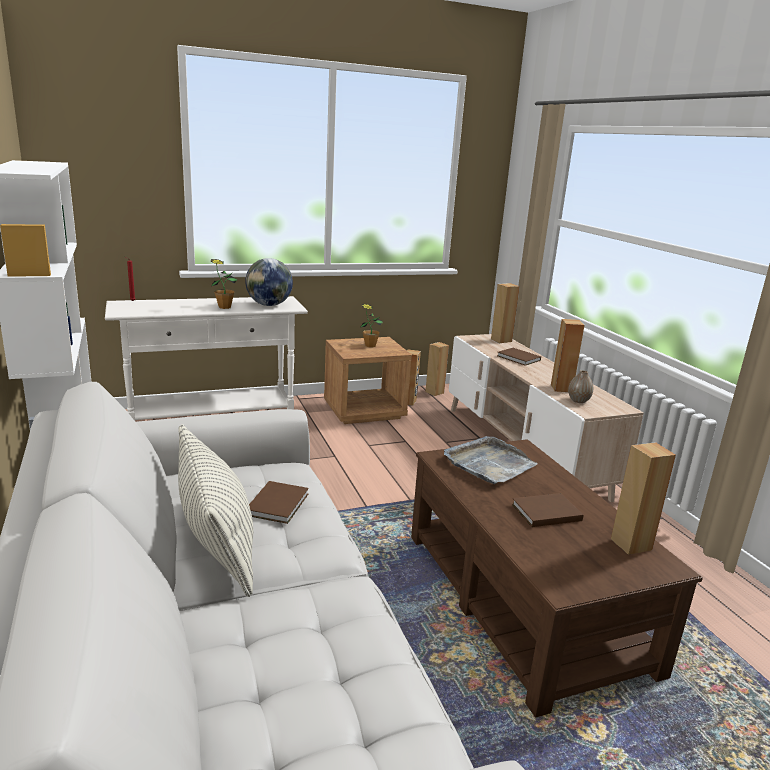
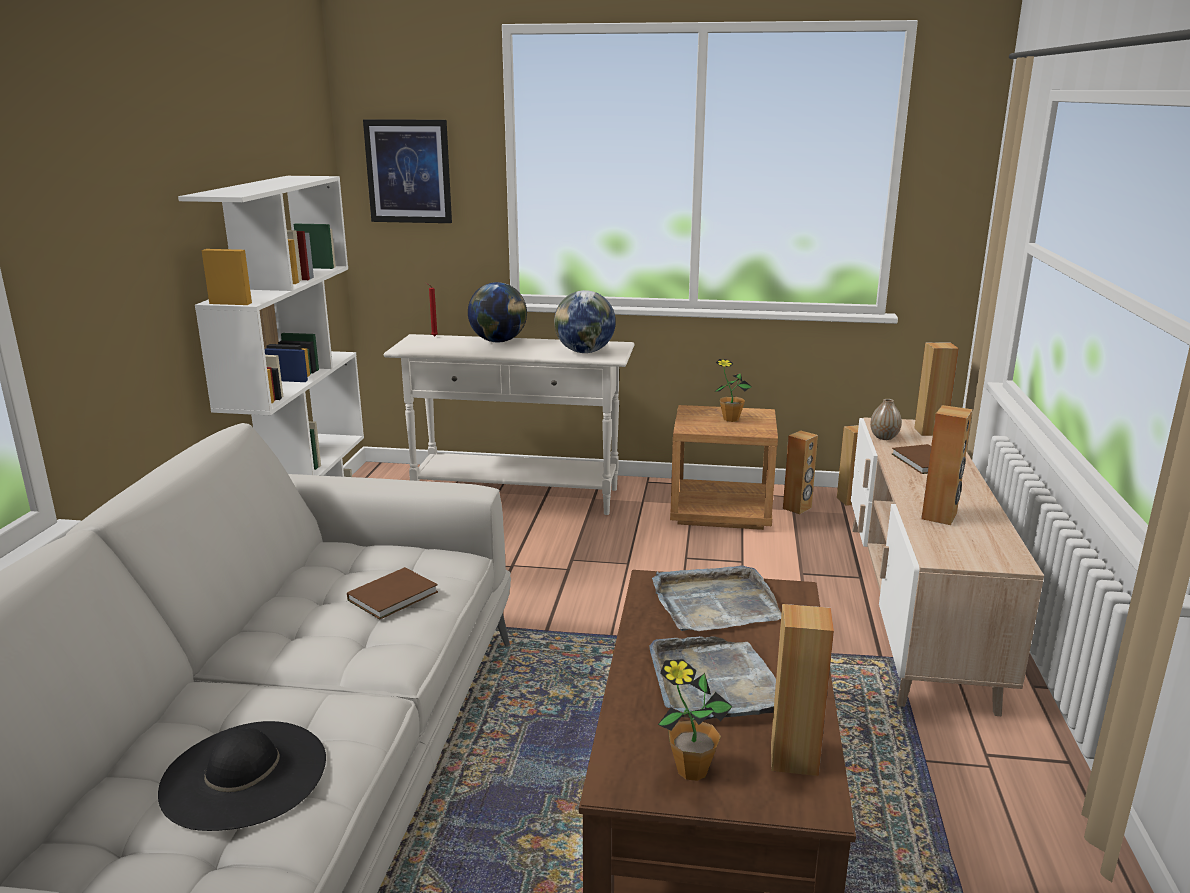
camera: 30 degrees right, 0 degrees up
(94, 162) = (408, 171): none -> picture
(192, 302) = (498, 341): none -> globe
(216, 543) = (292, 623): pillow -> none
(224, 307) = (527, 351): potted plant -> potted plant (692, 770)
(319, 667) = (244, 774): none -> black hat
(544, 512) = (715, 684): brown book -> grey tray
(578, 401) = (944, 539): vase -> vase (884, 437)

